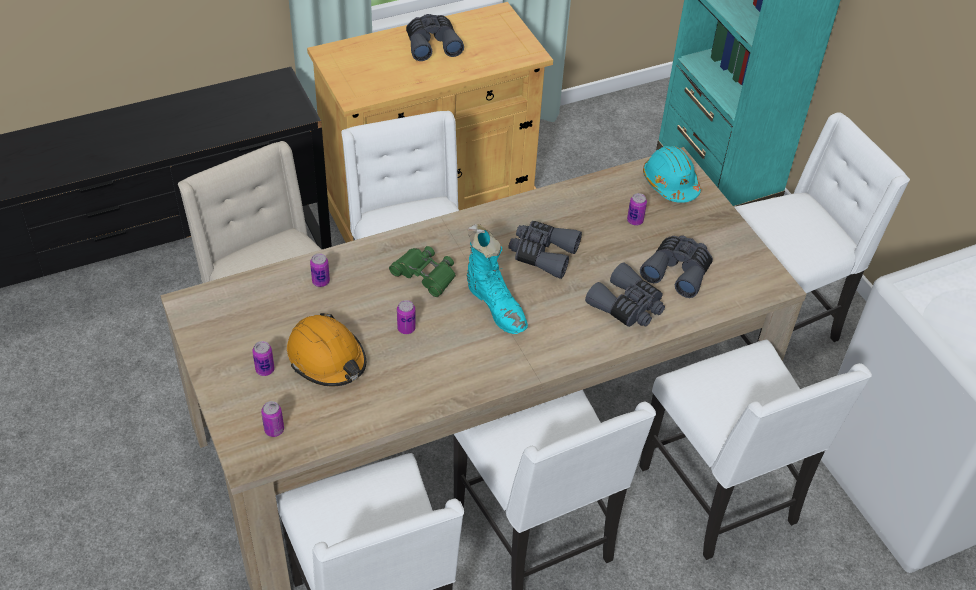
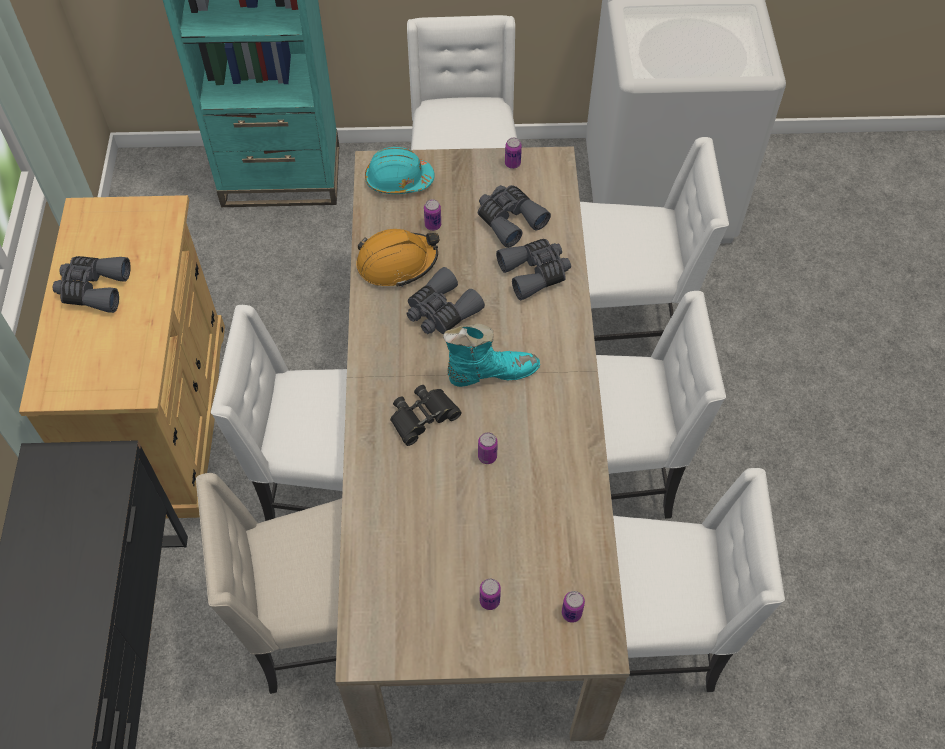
camera: 65 degrees left, 10 degrees up
(321, 281) = (389, 514): can -> can (512, 164)
(327, 359) = (498, 539): orange hard hat -> orange hard hat (397, 263)
(425, 274) = (423, 417): green binoculars -> black binoculars

